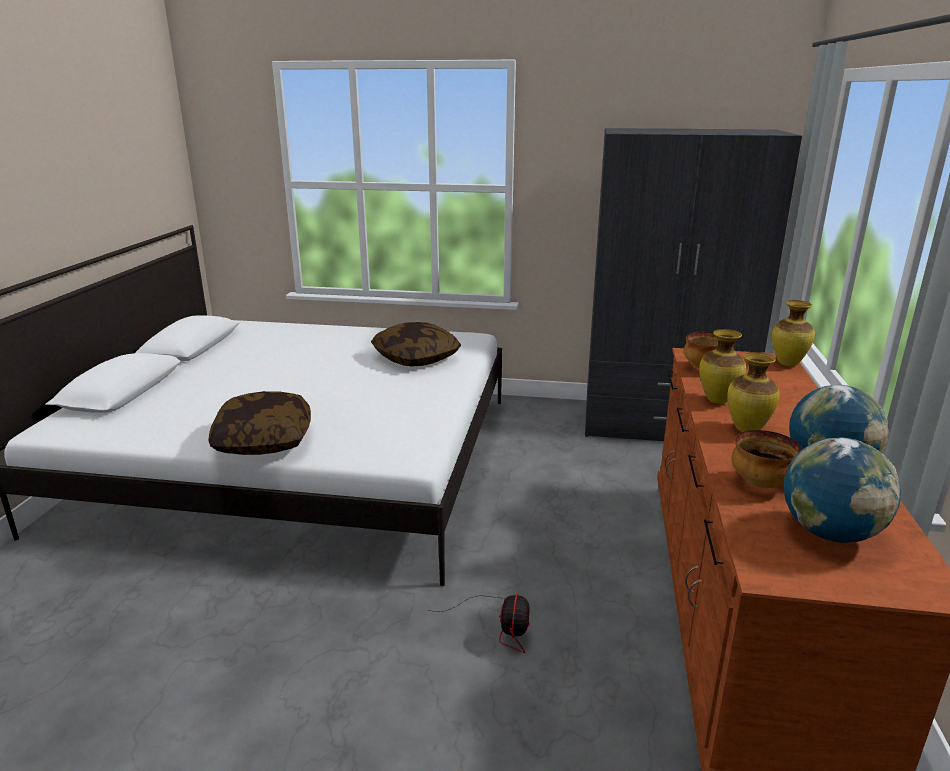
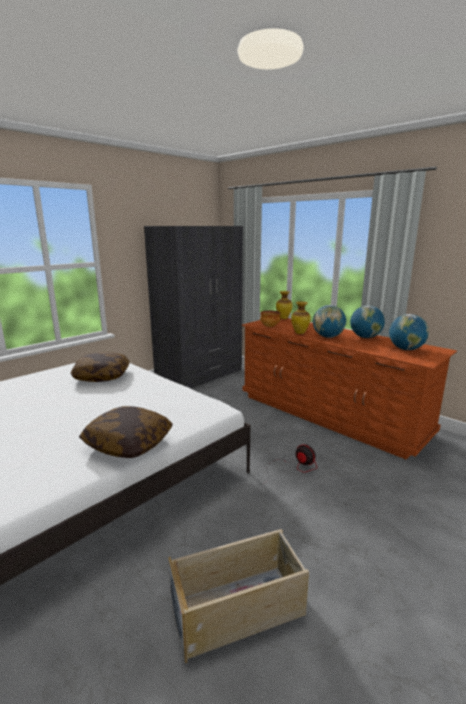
camera: 55 degrees left, 5 degrees down
(176, 684) = (238, 609): none -> beige storage box
(746, 430) = (328, 337): vase -> globe
(761, 483) = (368, 346): bowl -> none

